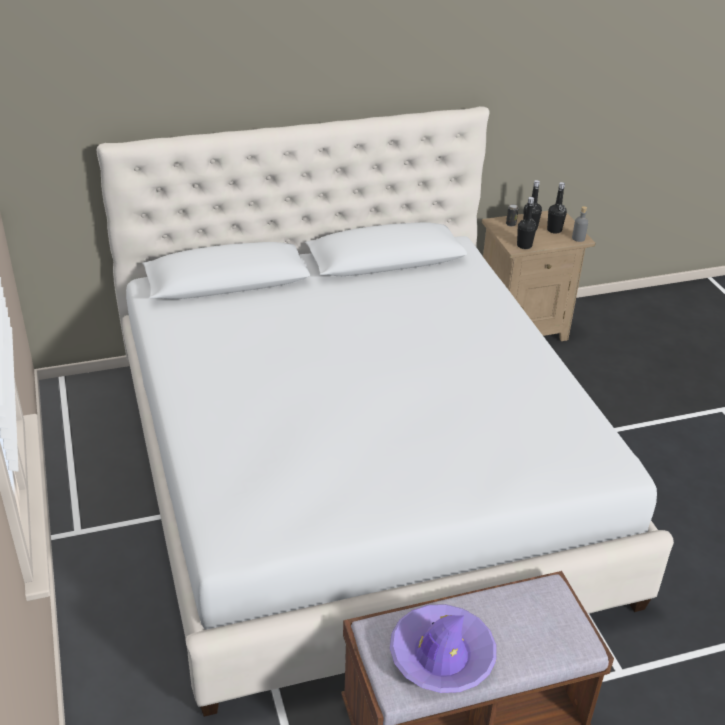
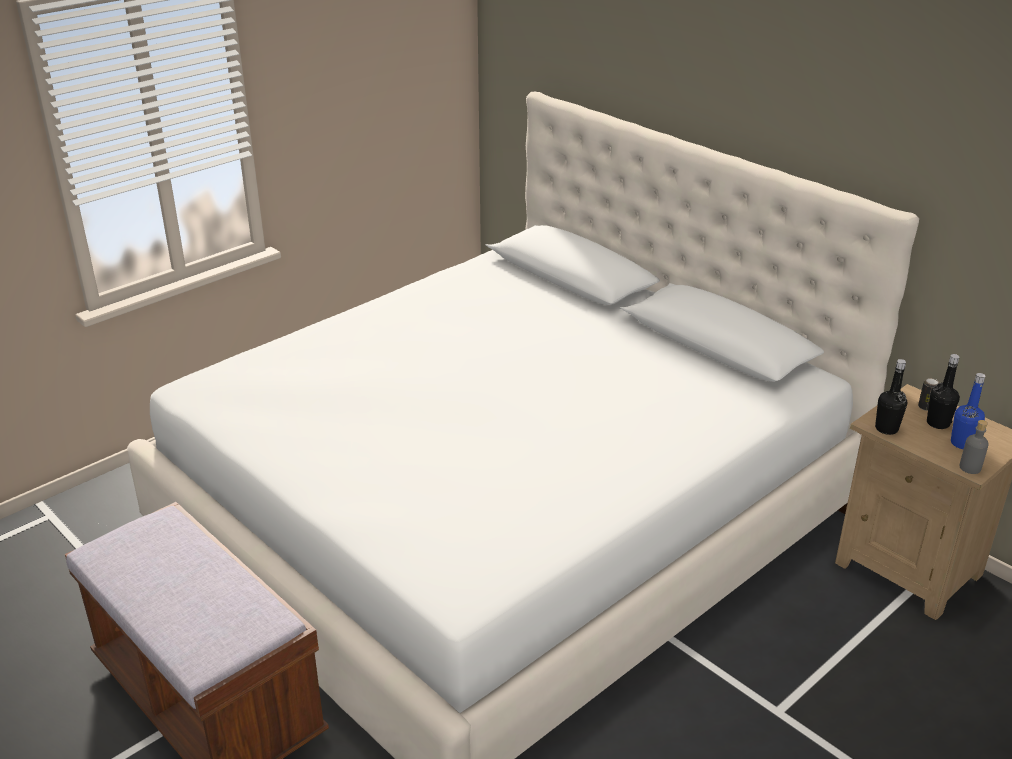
camera: 65 degrees right, 5 degrees down
(441, 656) = (142, 566): purple hat -> none
(554, 230) = (962, 443): black bottle -> blue bottle

